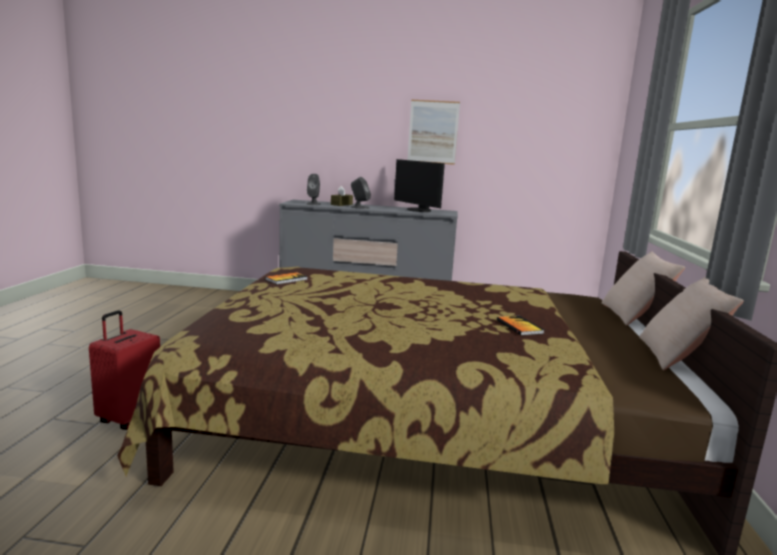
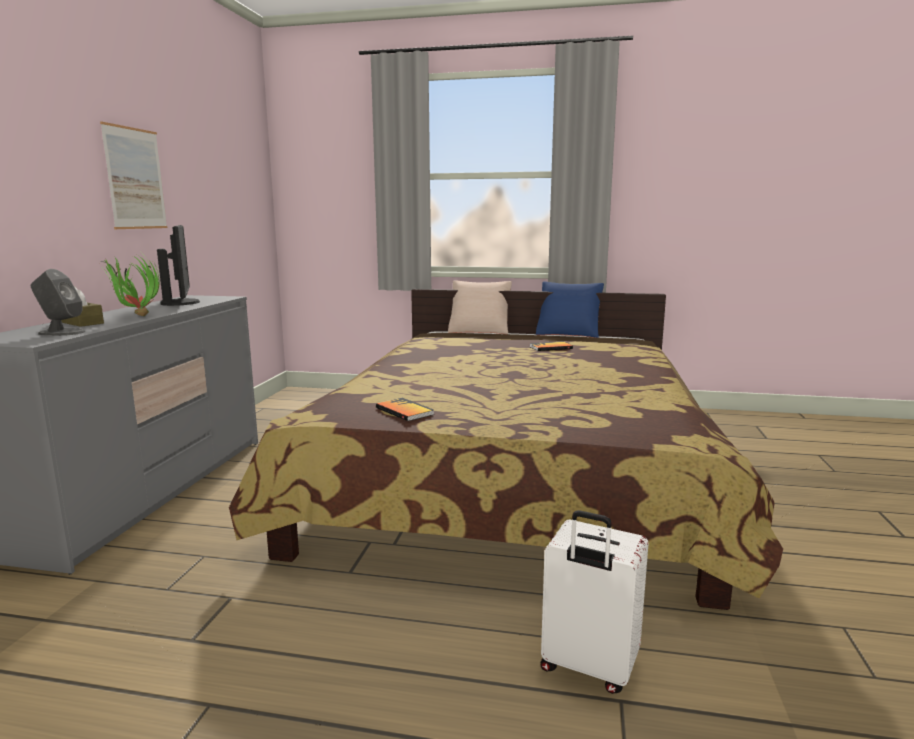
camera: 85 degrees left, 0 degrees up
(129, 417) = (587, 668): red suitcase -> white suitcase
(359, 207) = (135, 317): grey speaker -> potted plant
(418, 210) = (182, 303): monitor -> monitor turned 75 degrees counterclockwise
(678, 356) = (568, 333): beige pillow -> blue pillow

